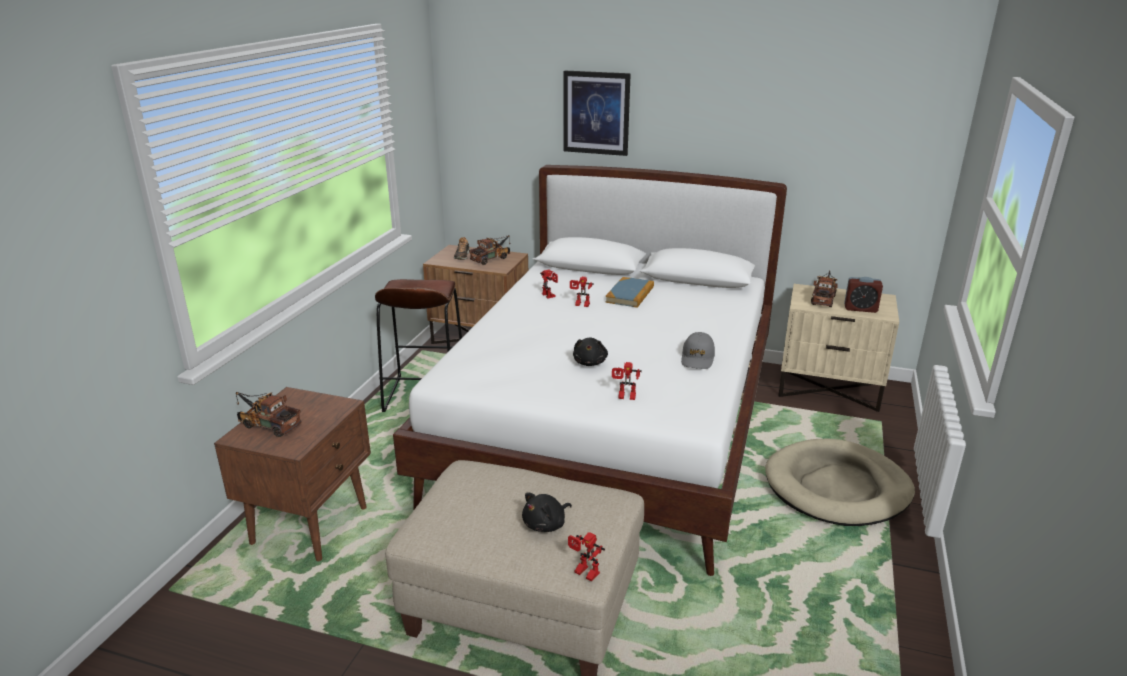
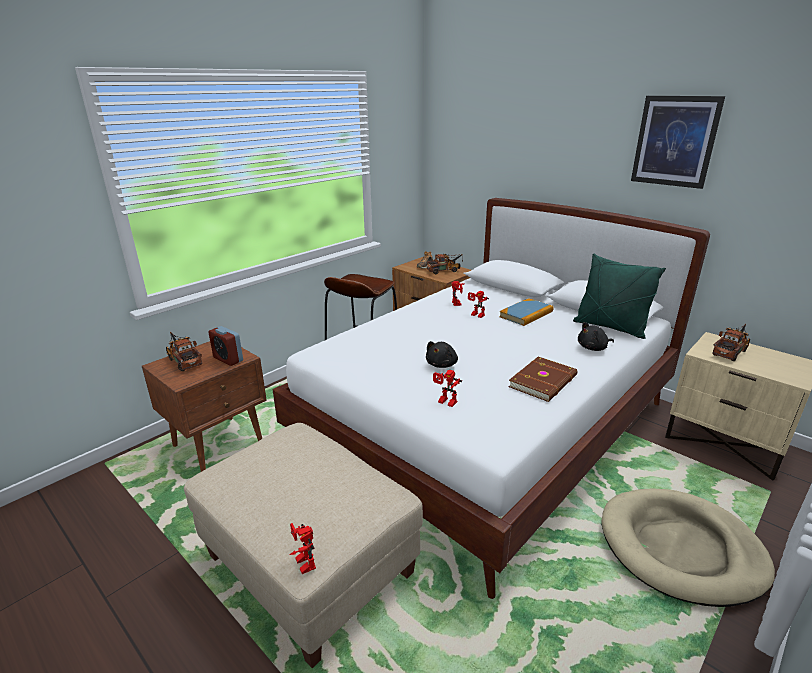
camera: 25 degrees right, 0 degrees up
(546, 524) = (308, 502): black plush toy -> black plush toy (593, 348)
(596, 113) = (539, 154): picture -> picture (675, 141)
(697, 358) = (544, 382): grey cap -> brown book
(717, 294) = (610, 327): none -> green pillow
(860, 309) = (768, 369): alarm clock -> alarm clock (228, 359)

